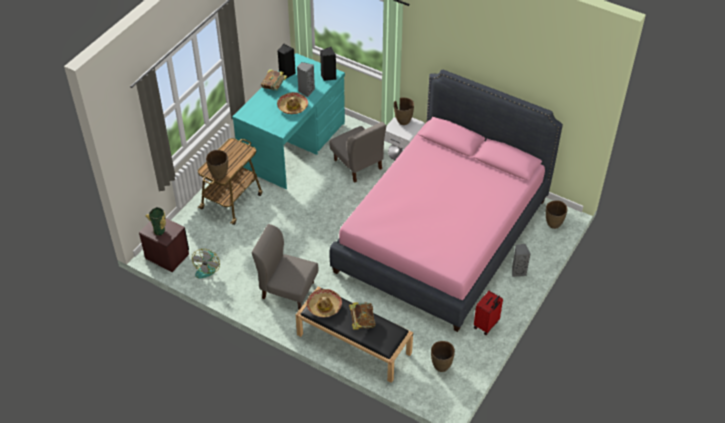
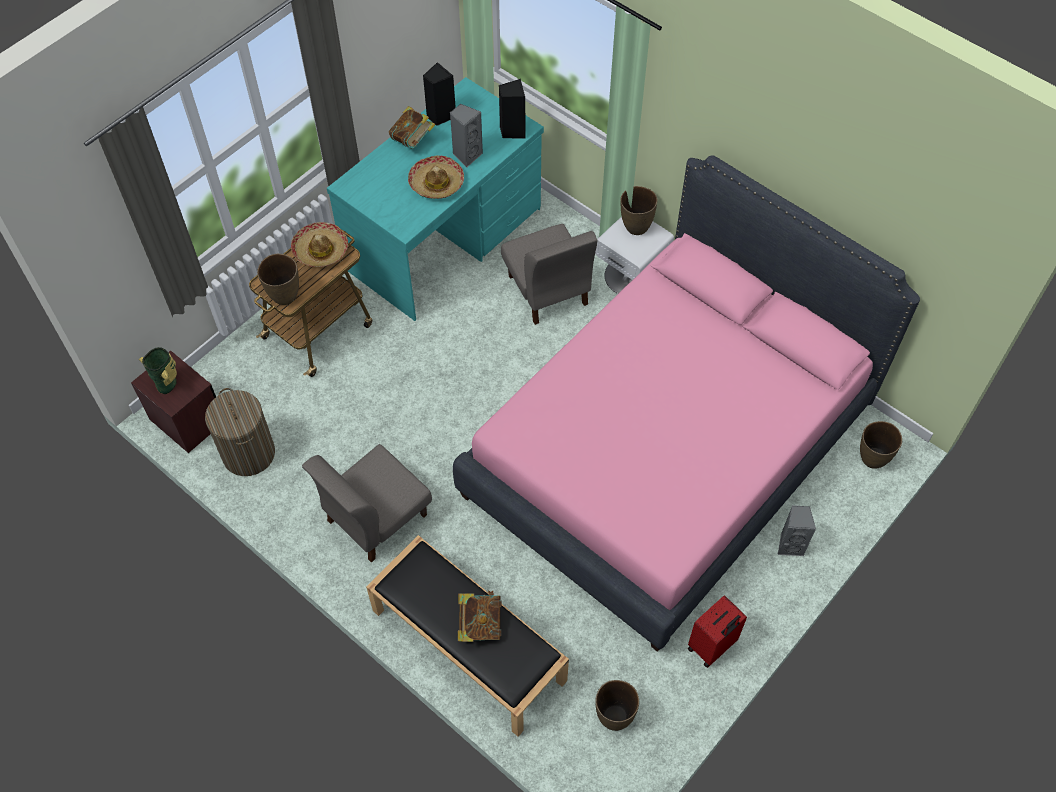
camera: 10 degrees right, 10 degrees up
(207, 268) = (249, 453): fan -> laundry basket
(287, 289) = (376, 518): grey chair -> grey chair turned 75 degrees counterclockwise
(324, 306) = (418, 580): hat -> hat (320, 250)

